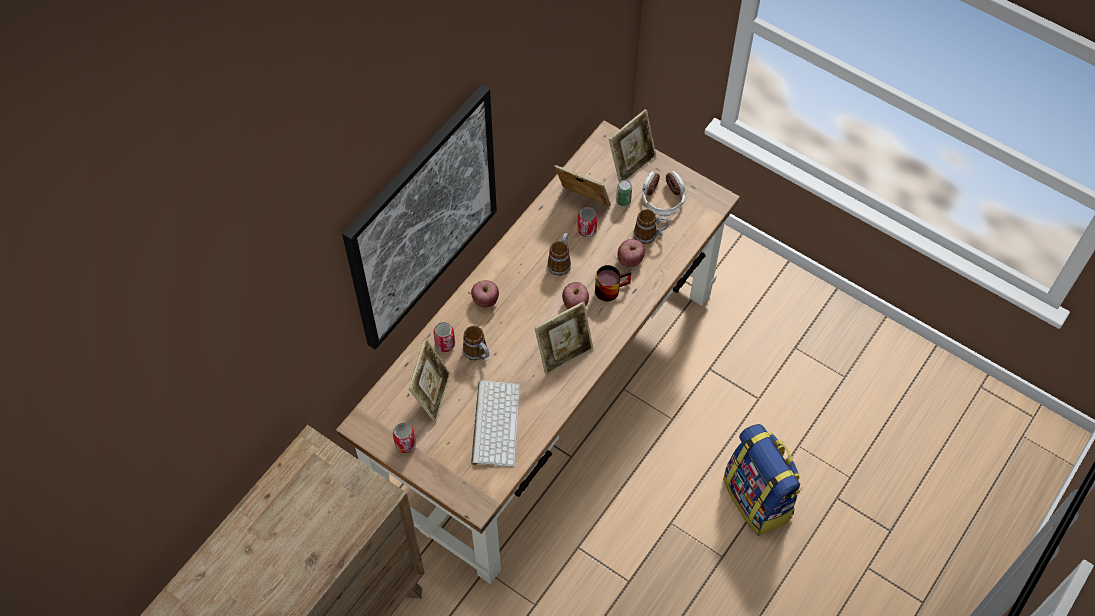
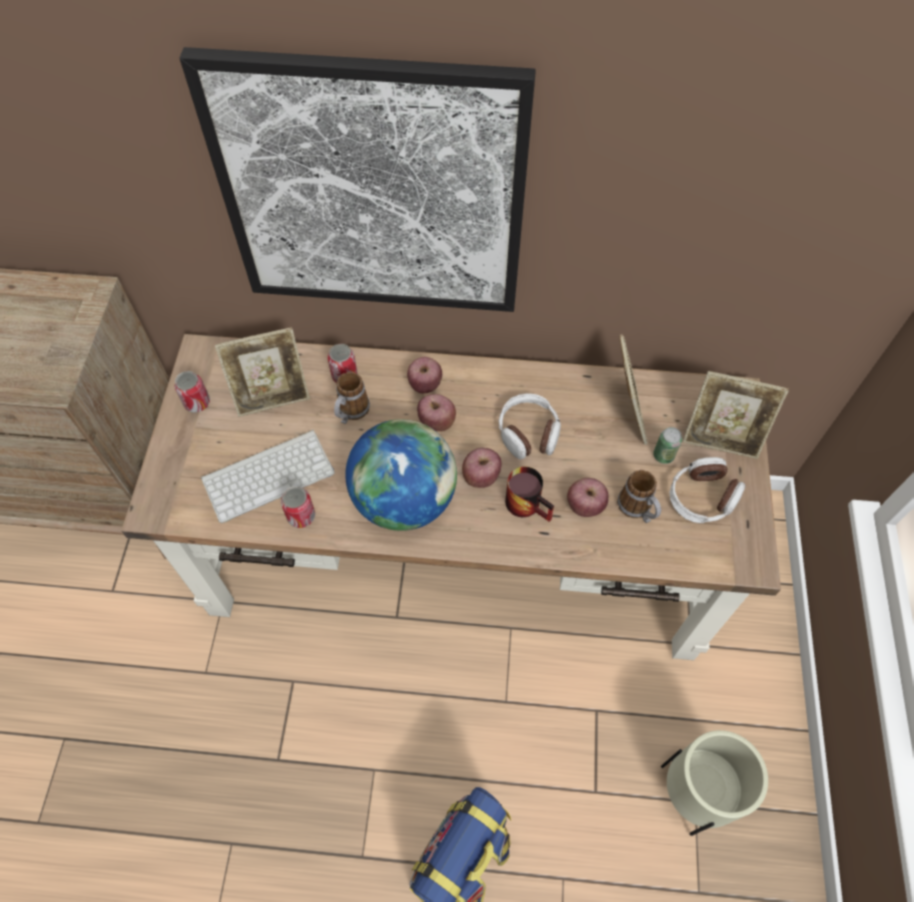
camera: 60 degrees right, 0 degrees up
(519, 308) = (437, 422): none -> apple
(560, 262) = (528, 432): mug -> headphones
(564, 353) = (404, 499): picture frame -> globe
(587, 230) = (592, 437): can -> can (301, 516)
(790, 345) = (693, 793): none -> beige planter

